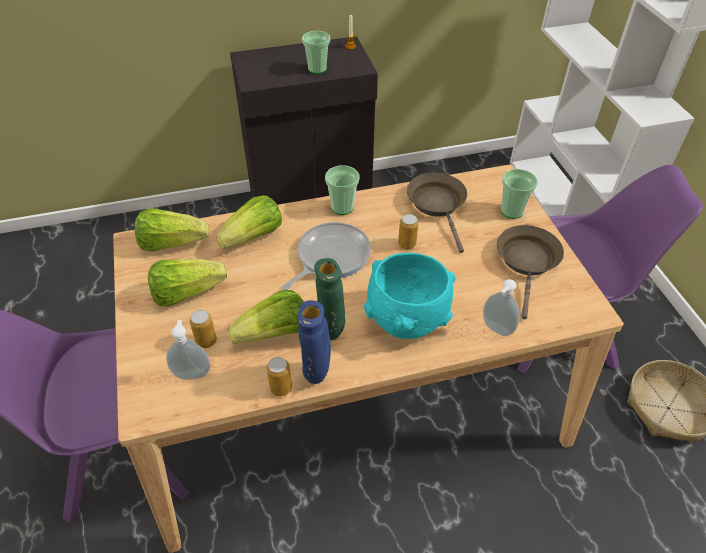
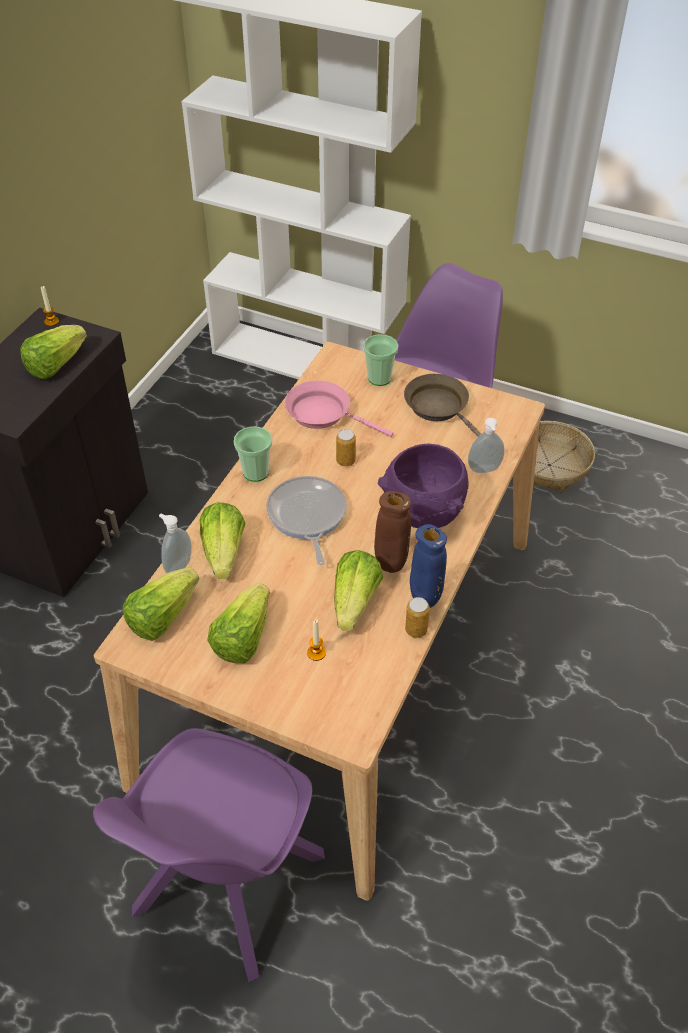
camera: 50 degrees left, 0 degrees up
(192, 373) = (343, 680): soap dispenser -> soap dispenser (177, 566)
(206, 341) = (316, 653): can -> candle
(317, 69) = (55, 365): cup -> lettuce
(331, 332) = (391, 565): green vase -> brown vase
(406, 319) = (424, 513): turquoise bowl -> purple bowl
(438, 205) = (323, 414): brown frying pan -> pink frying pan

